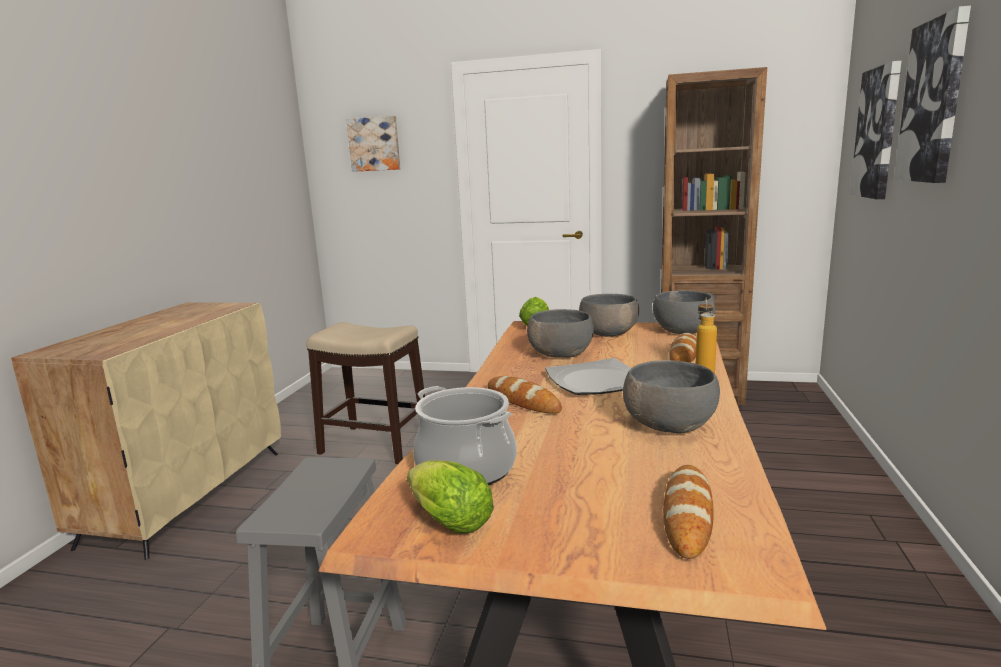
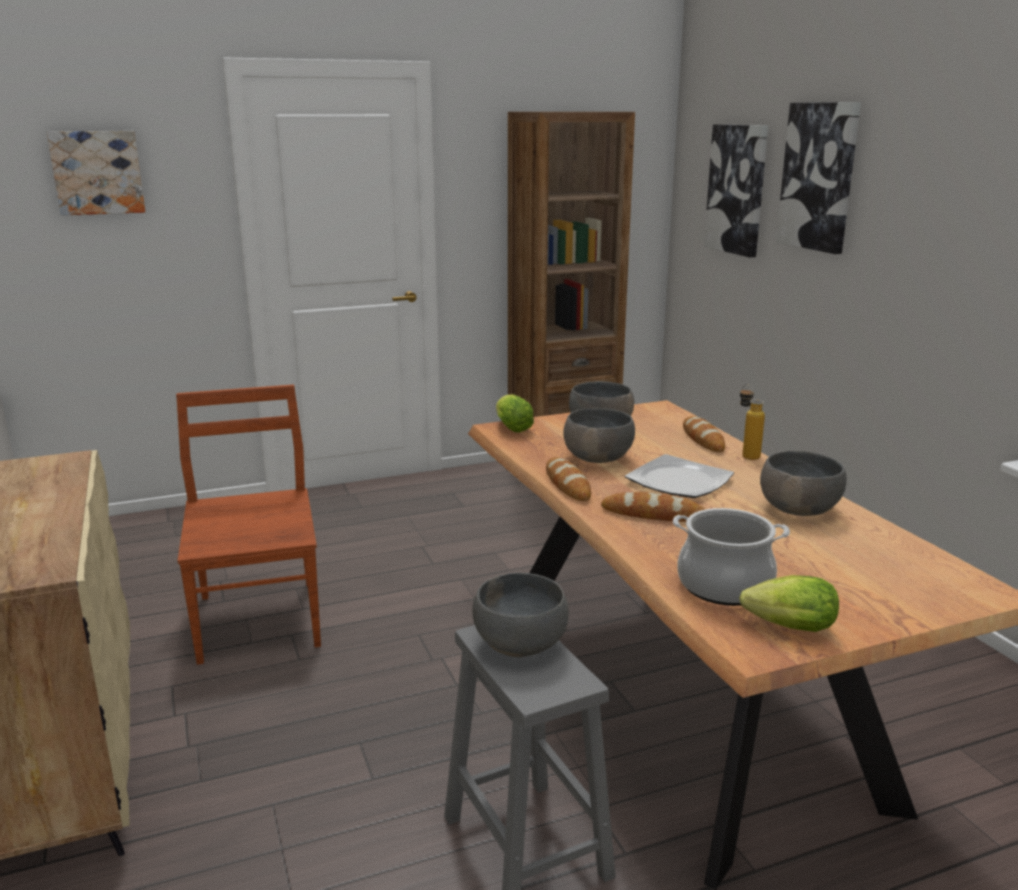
camera: 35 degrees left, 5 degrees up
(375, 444) = (259, 618): stool -> brown chair
(683, 330) = (660, 412): grey bowl -> grey bowl (520, 643)
(687, 515) = (914, 573): bread -> bread (567, 484)

